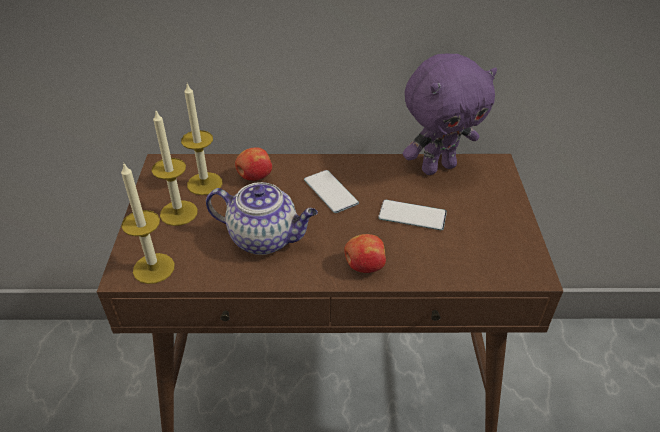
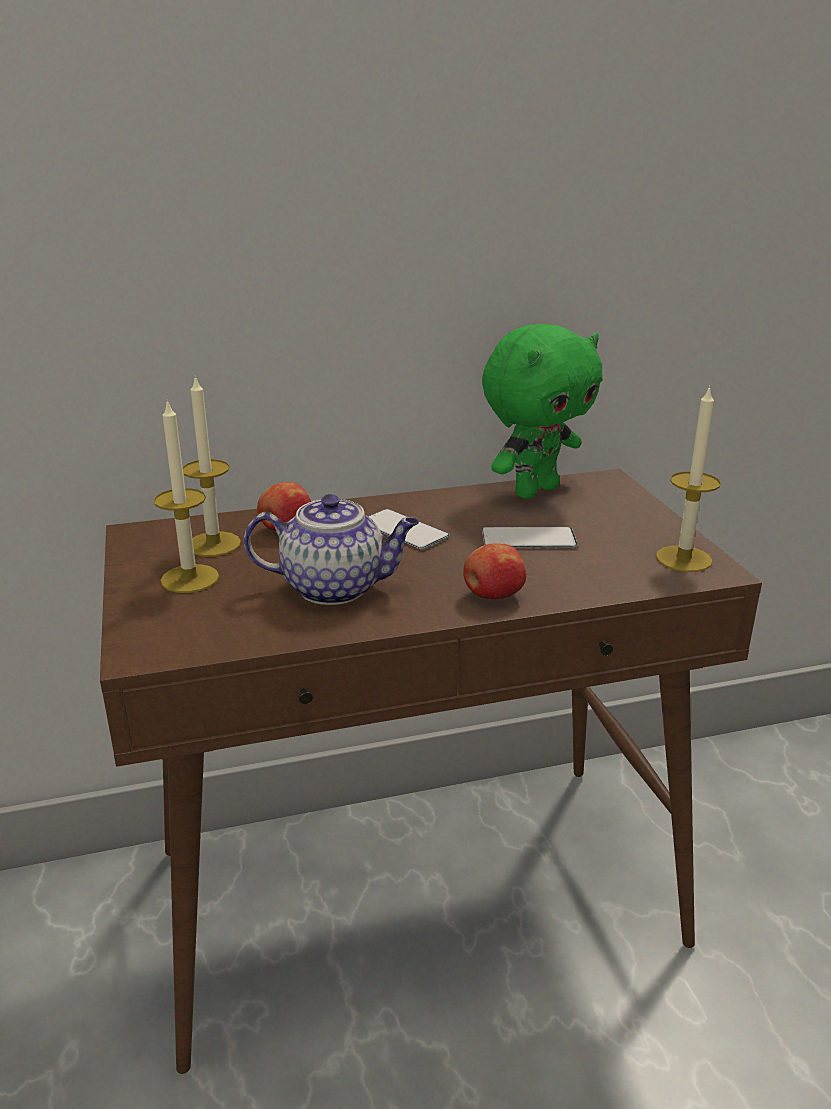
camera: 15 degrees left, 15 degrees down
(153, 268) = (181, 641): candle -> candle (683, 559)
(438, 167) = (535, 490): purple plush toy -> green plush toy

